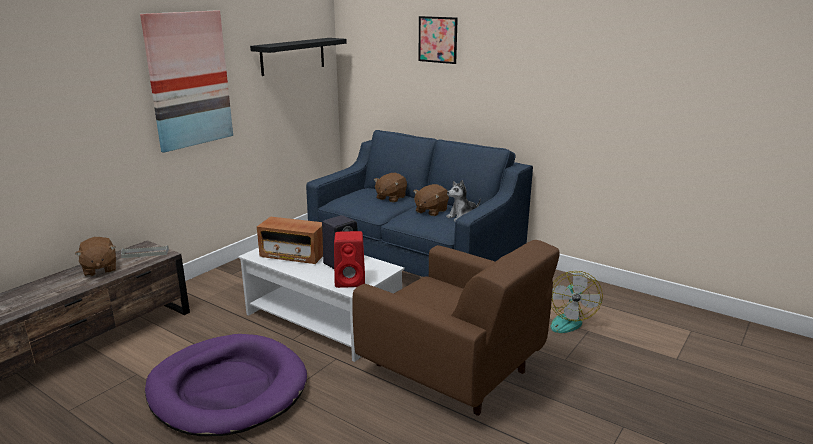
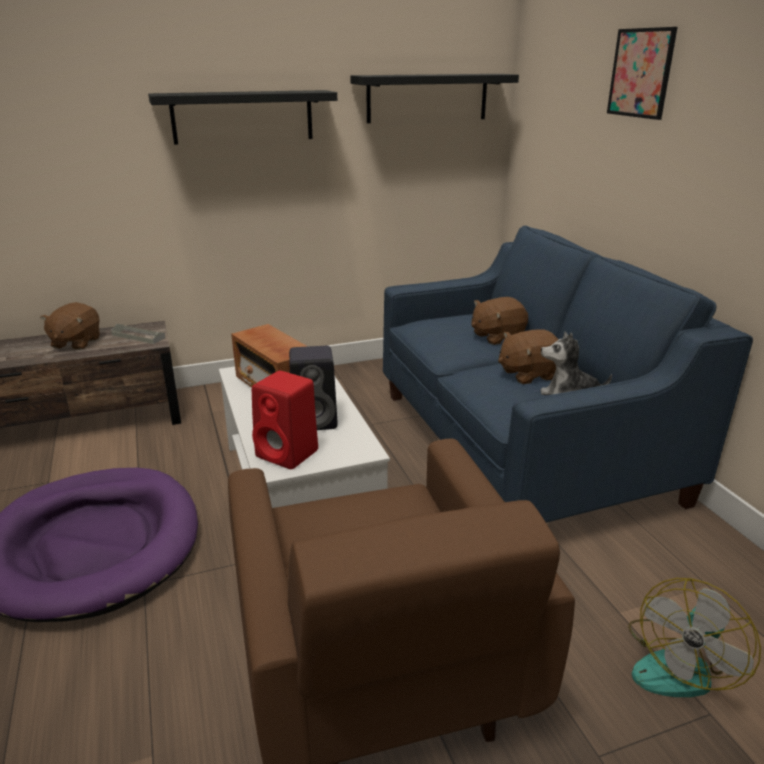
camera: 35 degrees right, 5 degrees up
(189, 80) = (243, 117): picture -> black shelf

